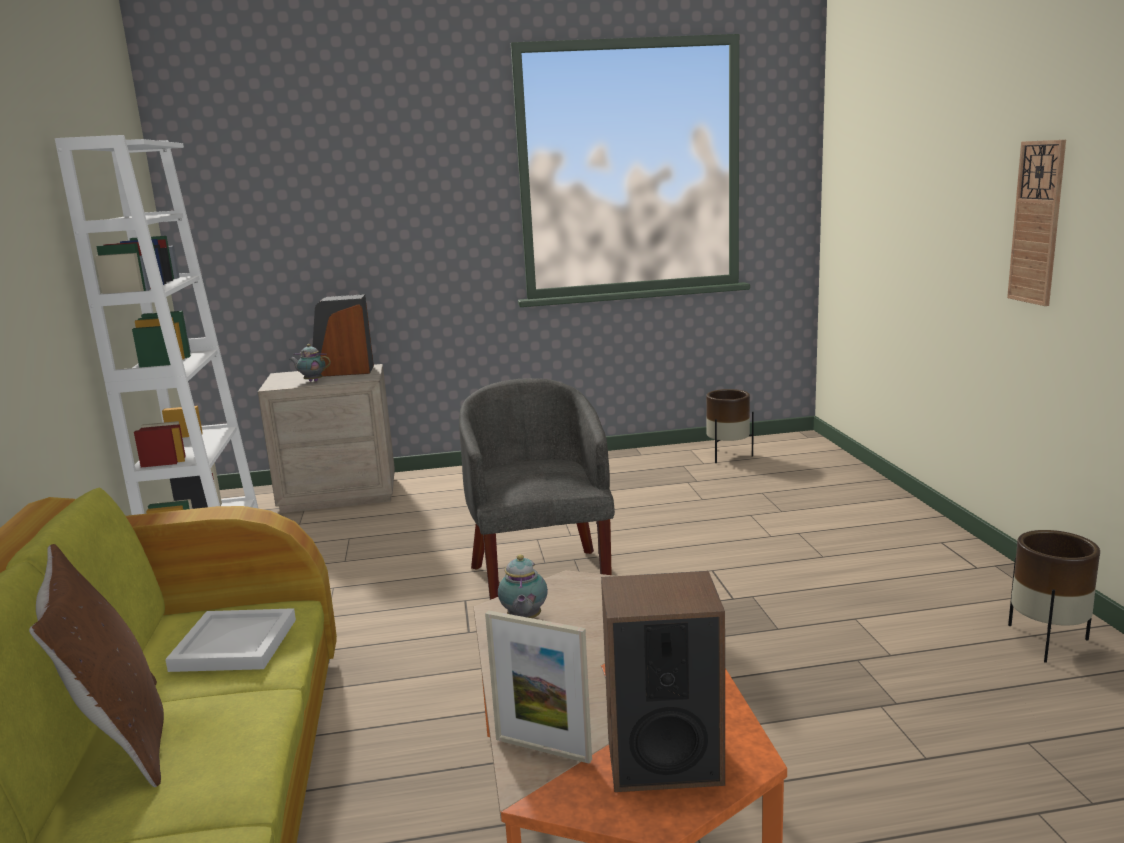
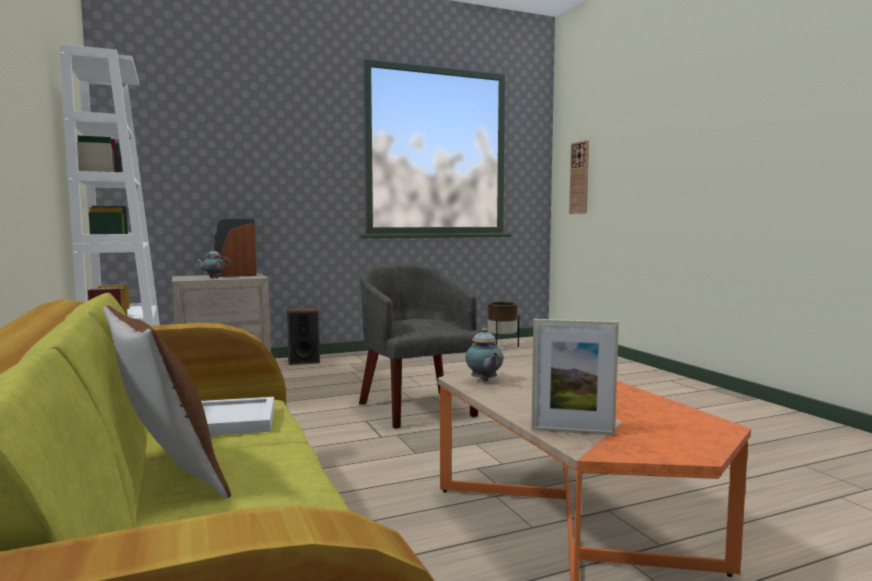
camera: 15 degrees left, 10 degrees down
(663, 760) = (665, 430): speaker -> speaker (303, 361)
(1037, 223) = (724, 168): wall clock -> wall clock (579, 178)
(1047, 642) = (772, 420): brown planter -> none

